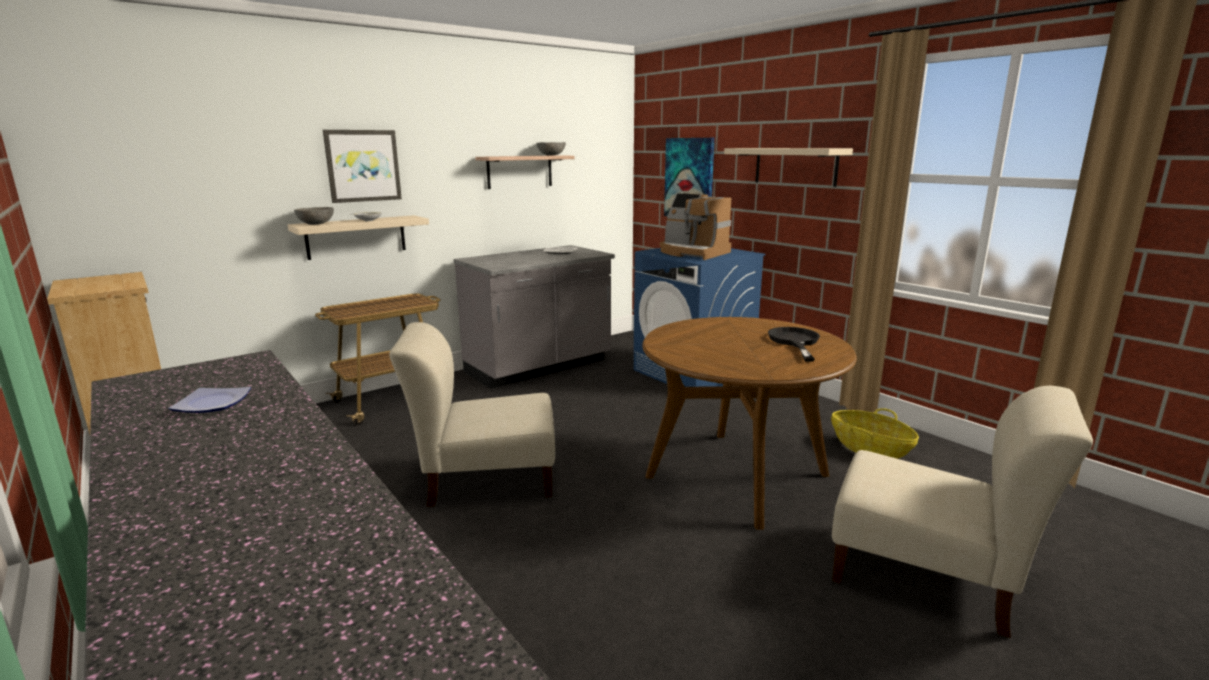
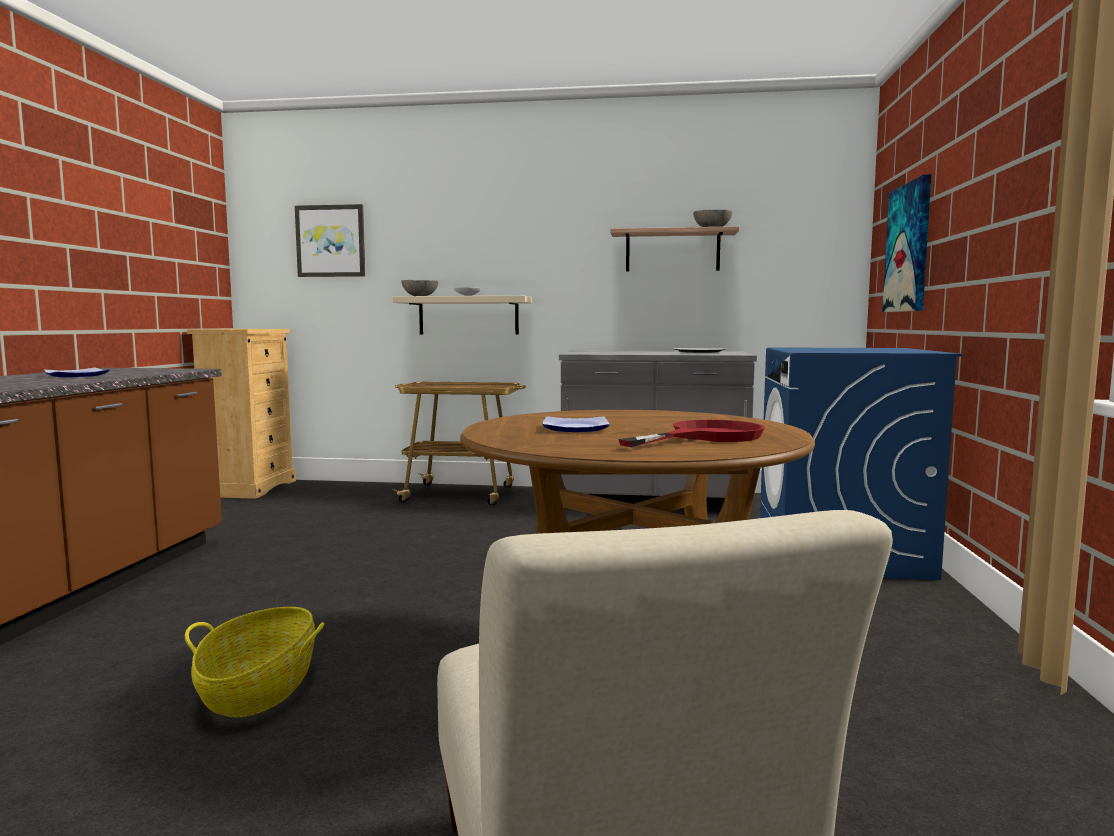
camera: 45 degrees right, 10 degrees down
(363, 166) = (482, 242): picture -> picture (331, 241)
(485, 479) = (388, 565): beige chair -> none
(693, 253) = (838, 349): coffee machine -> none
(726, 351) = (574, 429): none -> plate
(794, 342) = (705, 437): black frying pan -> red frying pan
(795, 166) = (1004, 188): beige shelf -> none
(870, 449) = (947, 729): basket -> basket (259, 689)

